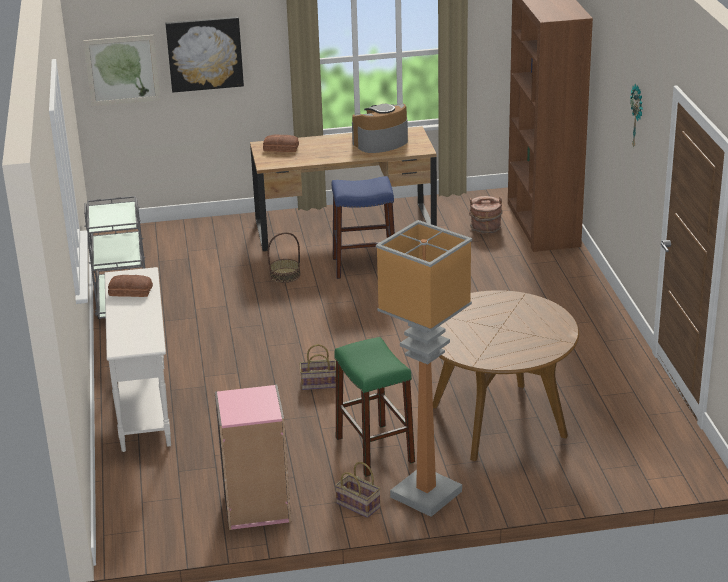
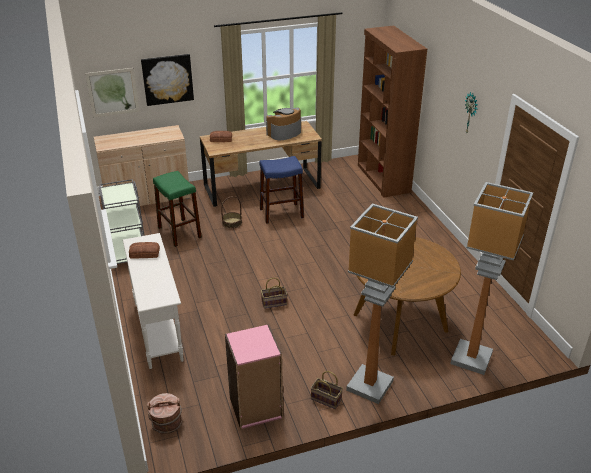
camera: 10 degrees left, 5 degrees up
(166, 234) = (147, 197): none -> beige cabinet
(374, 449) = (325, 352): green stool -> green stool (179, 232)
(485, 228) = (349, 183): brown bucket -> brown bucket (167, 424)
(587, 473) = (470, 358): none -> floor lamp

